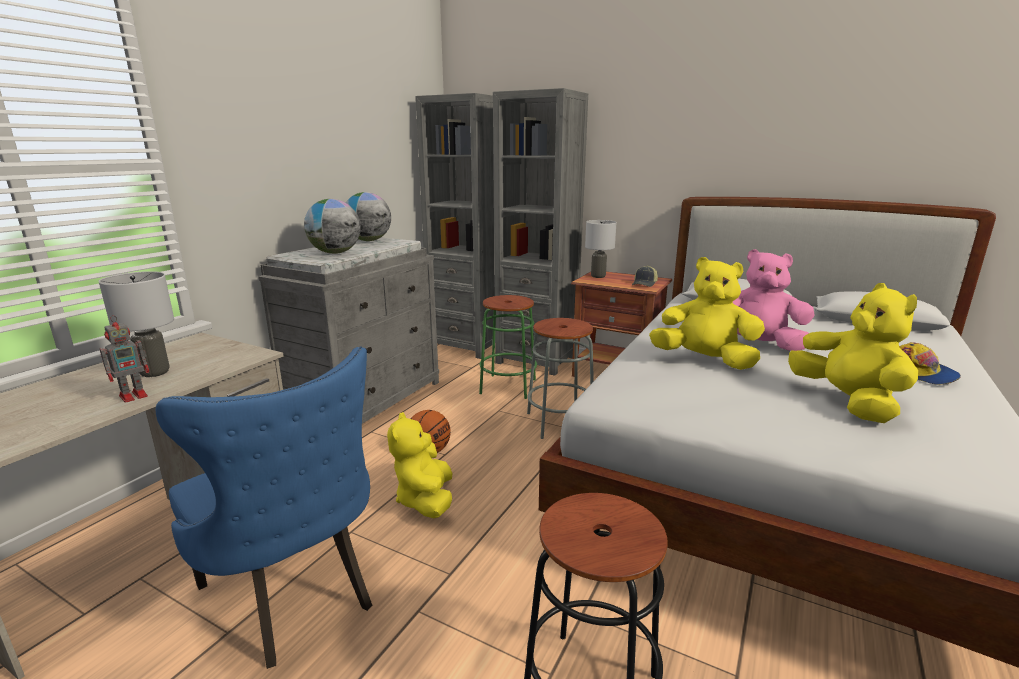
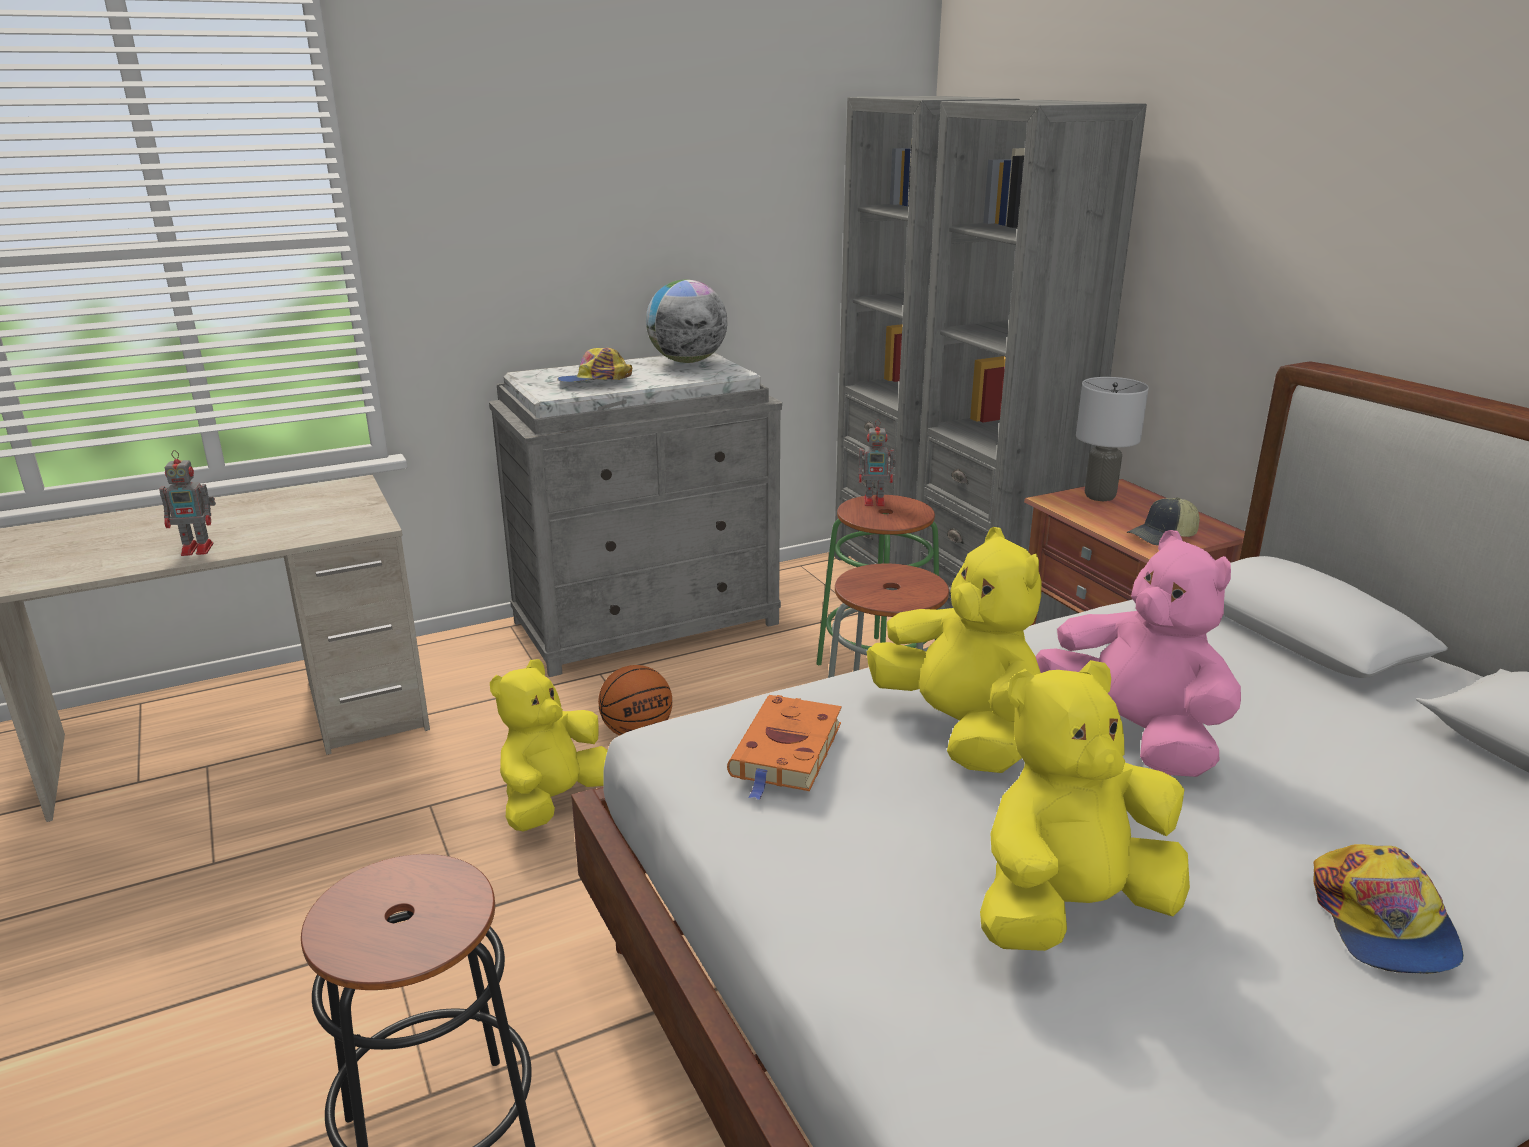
camera: 35 degrees right, 5 degrees up
(154, 373) = (251, 524): white table lamp -> none
(294, 595) = (303, 854): blue chair -> none
(335, 253) = (595, 381): globe -> cap
(497, 299) = (875, 501): none -> toy robot
(665, 387) = (786, 752): none -> orange book
(847, 402) = (1069, 909): yellow plush toy -> yellow plush toy turned 135 degrees counterclockwise

